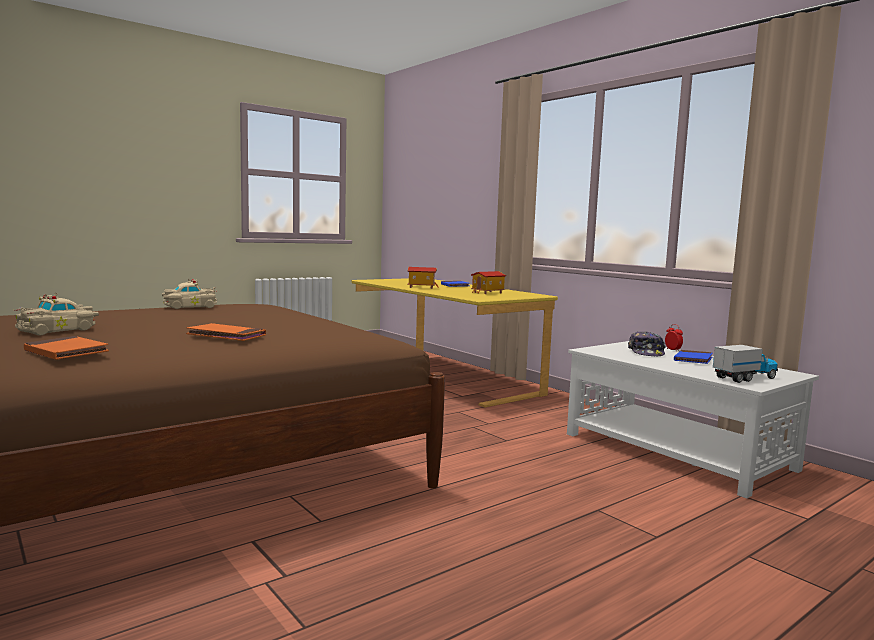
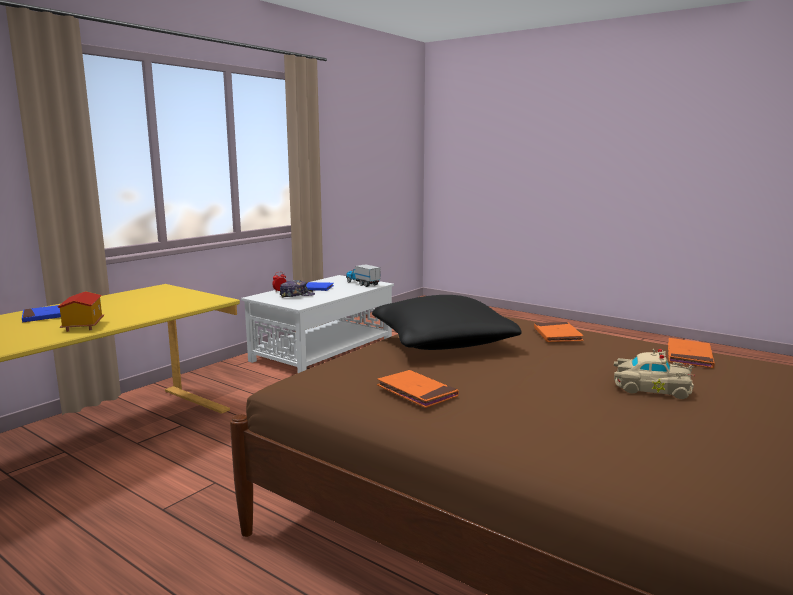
camera: 105 degrees left, 5 degrees up
(189, 306) = (417, 392): beige toy car -> orange book
(276, 318) = (442, 342): none -> black pillow
(488, 293) = (148, 300): toy house -> none

